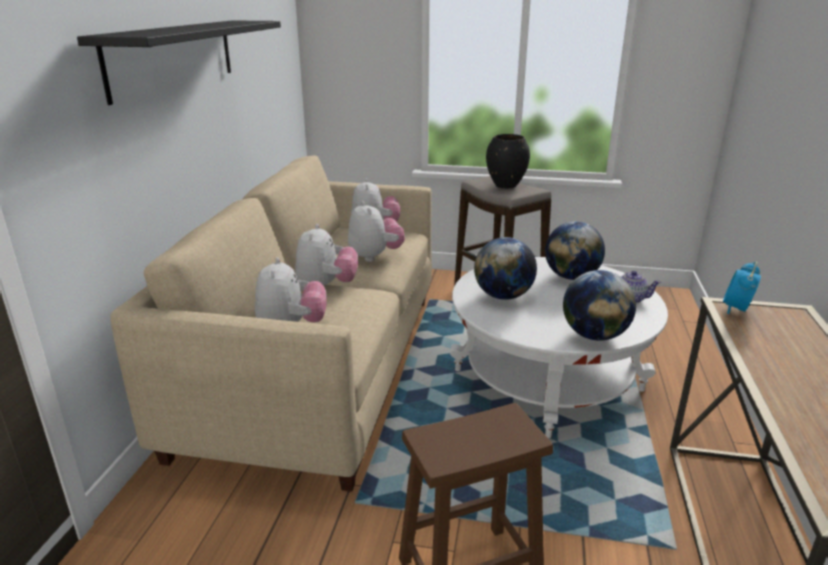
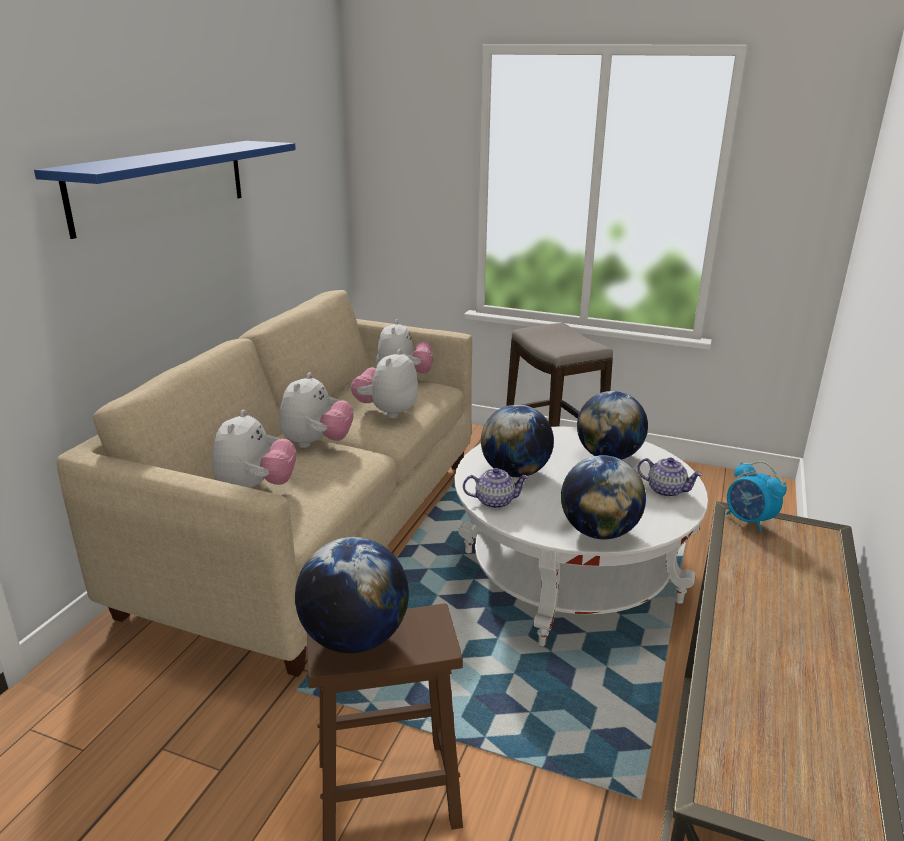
camera: 10 degrees right, 0 degrees up
(173, 57) = (162, 184): black shelf -> blue shelf
(375, 256) = (387, 412): plush toy -> plush toy turned 150 degrees counterclockwise
(453, 440) = (354, 638): none -> globe
(497, 320) = (494, 501): none -> teapot
(505, 185) = (561, 338): black vase -> none
(736, 309) = (749, 521): alarm clock -> alarm clock turned 75 degrees counterclockwise

